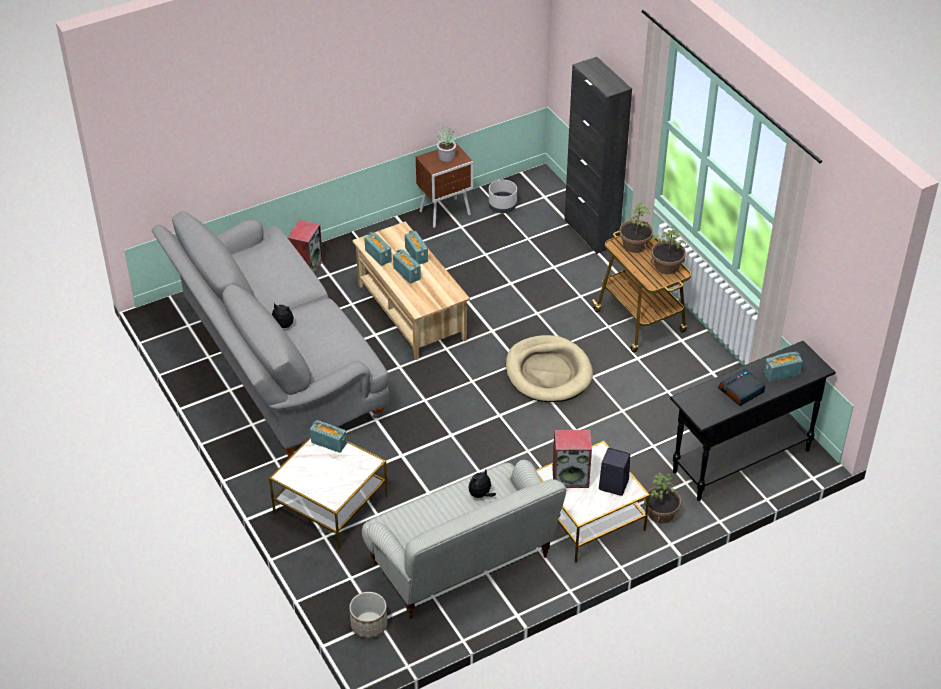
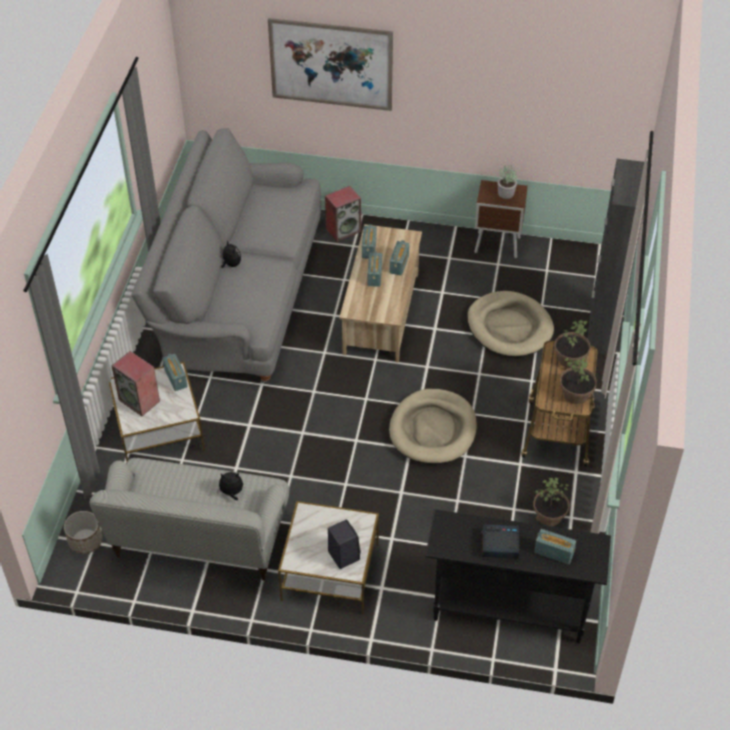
camera: 40 degrees right, 5 degrees up
(265, 101) = (331, 64): none -> picture
(502, 206) = (551, 265): grey planter -> none
(521, 267) = (509, 327): none -> beige dog bed
(571, 477) = (318, 526): speaker -> speaker (140, 400)
(661, 513) = (392, 609): potted plant -> potted plant (549, 516)

